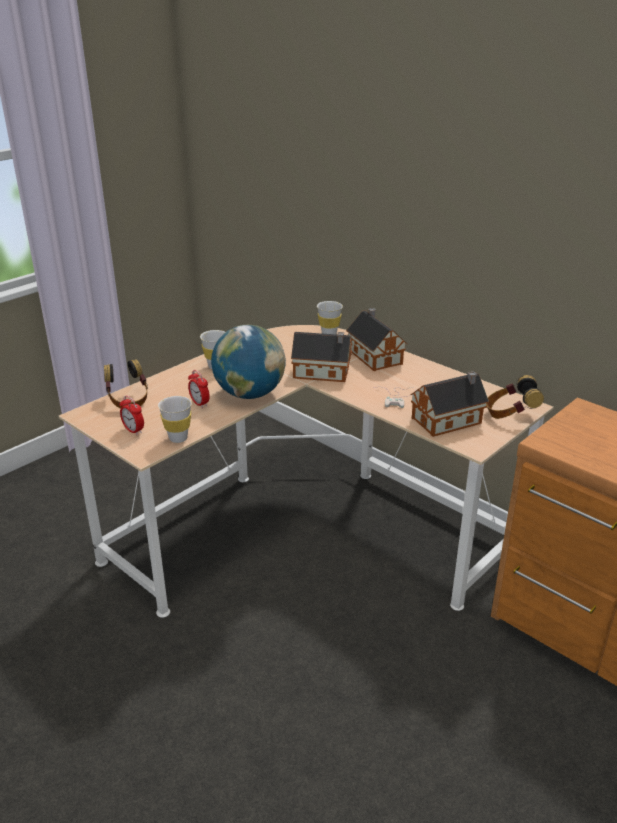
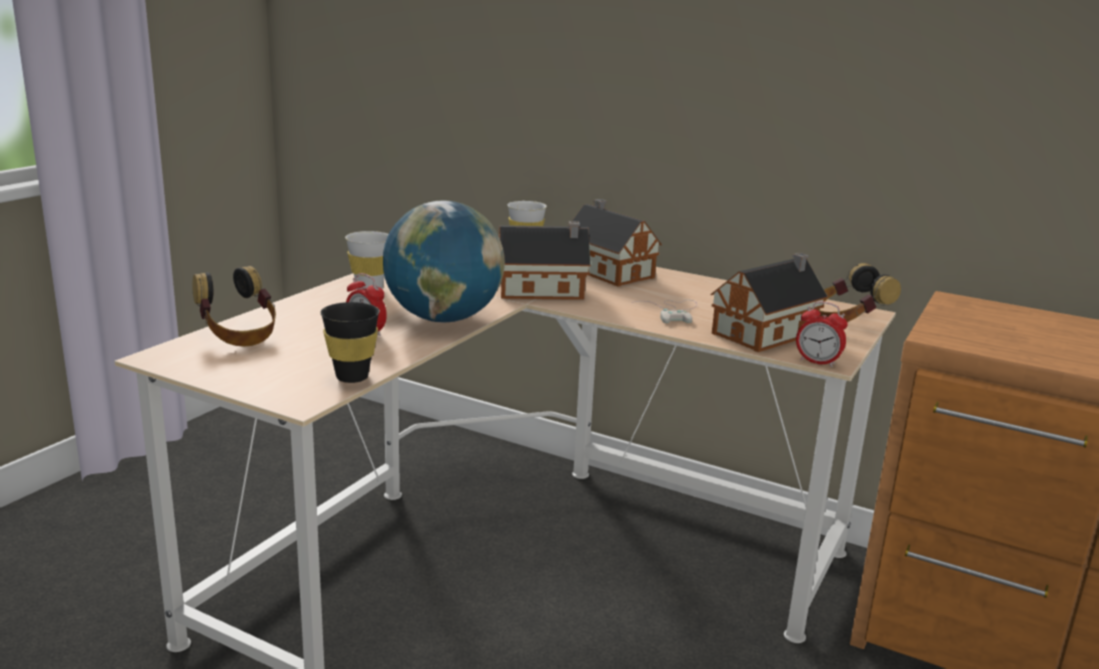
camera: 15 degrees left, 10 degrees down
(133, 430) = (266, 372): alarm clock -> alarm clock (817, 362)
(178, 438) = (352, 377): white cup -> black cup

